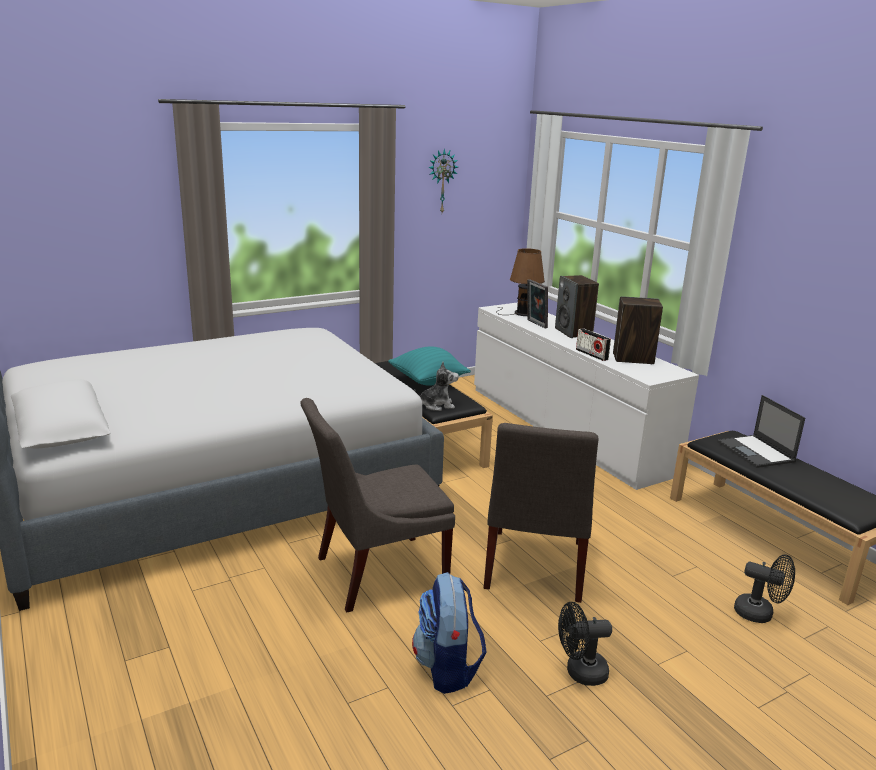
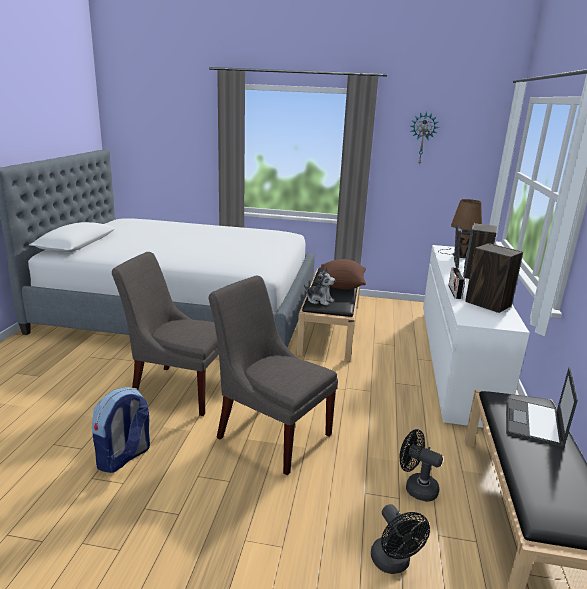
camera: 40 degrees right, 0 degrees up
(428, 382) = (341, 286): turquoise pillow -> brown pillow
(533, 568) = (271, 433): grey chair -> grey chair turned 75 degrees clockwise
(580, 672) = (186, 509): black fan -> black fan (416, 487)

